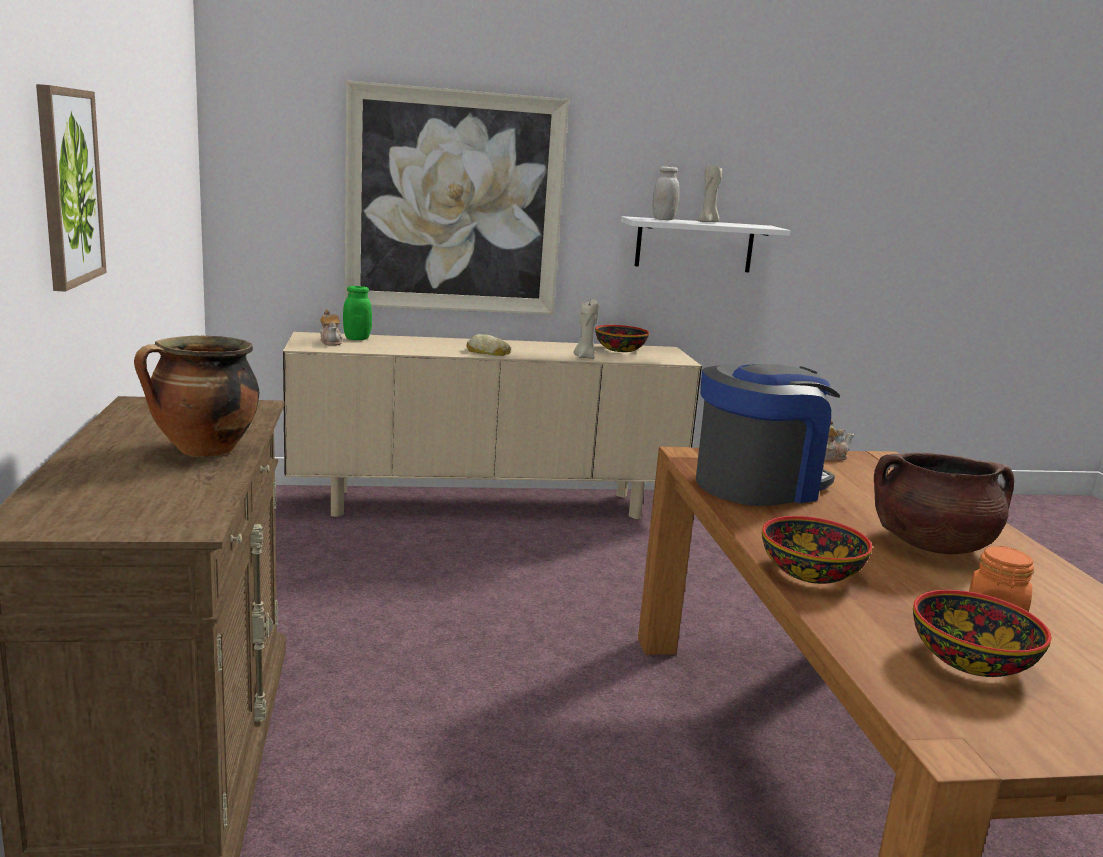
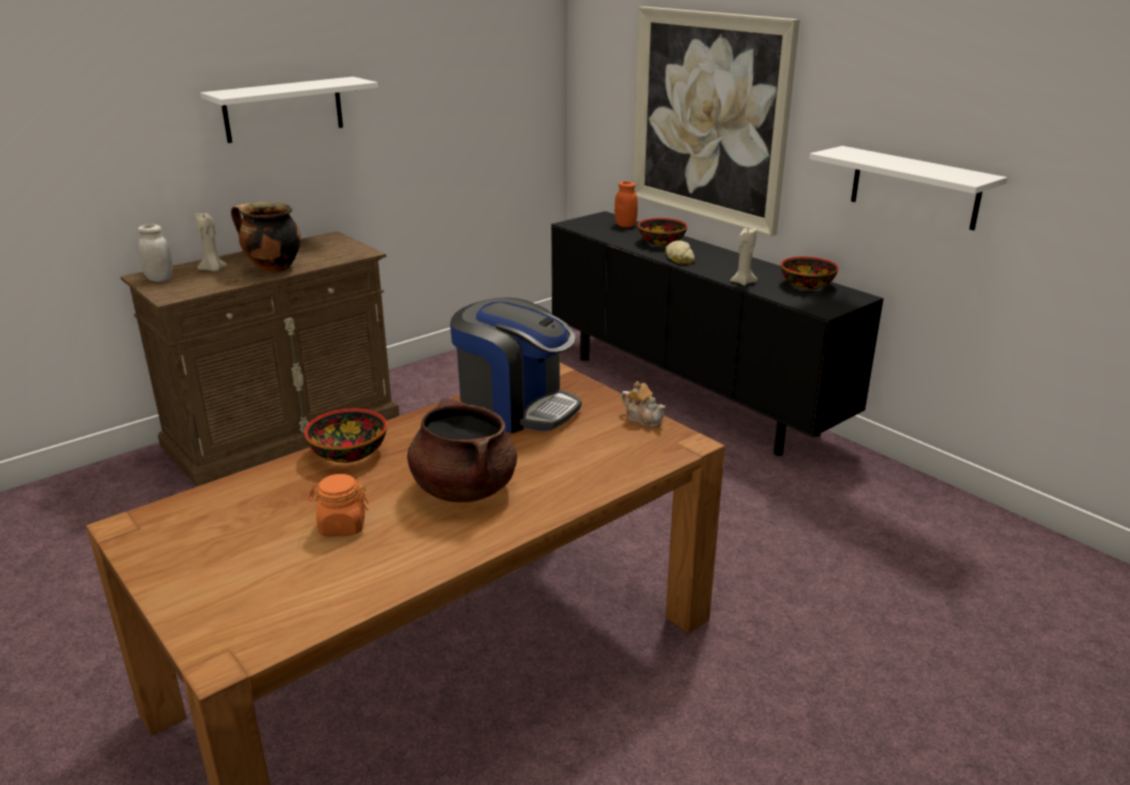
camera: 60 degrees right, 10 degrees up
(68, 187) = (283, 109): picture -> white shelf
(331, 342) = (599, 224): teapot -> none
(357, 338) = (625, 225): green jar -> orange jar
(487, 504) = (691, 393): beige cabinet -> black cabinet
(663, 219) = (863, 155): white jar -> white jar (159, 279)
(708, 222) = (911, 164): beige candle -> beige candle (213, 270)
(970, 659) = (250, 522): bowl -> bowl (662, 242)

